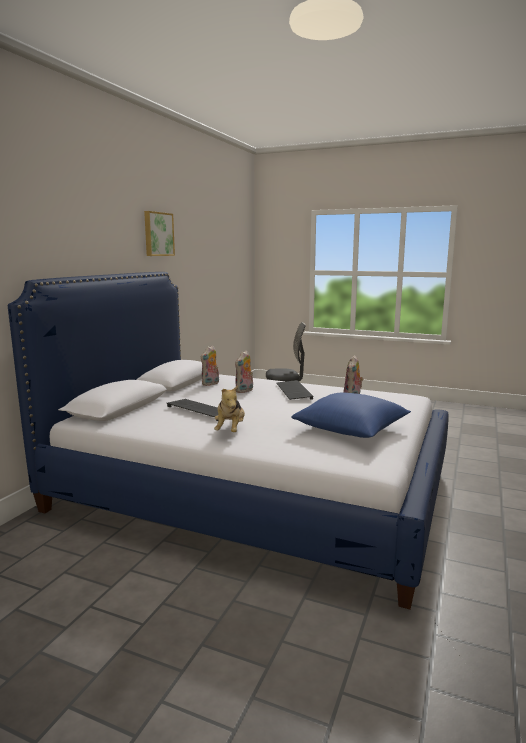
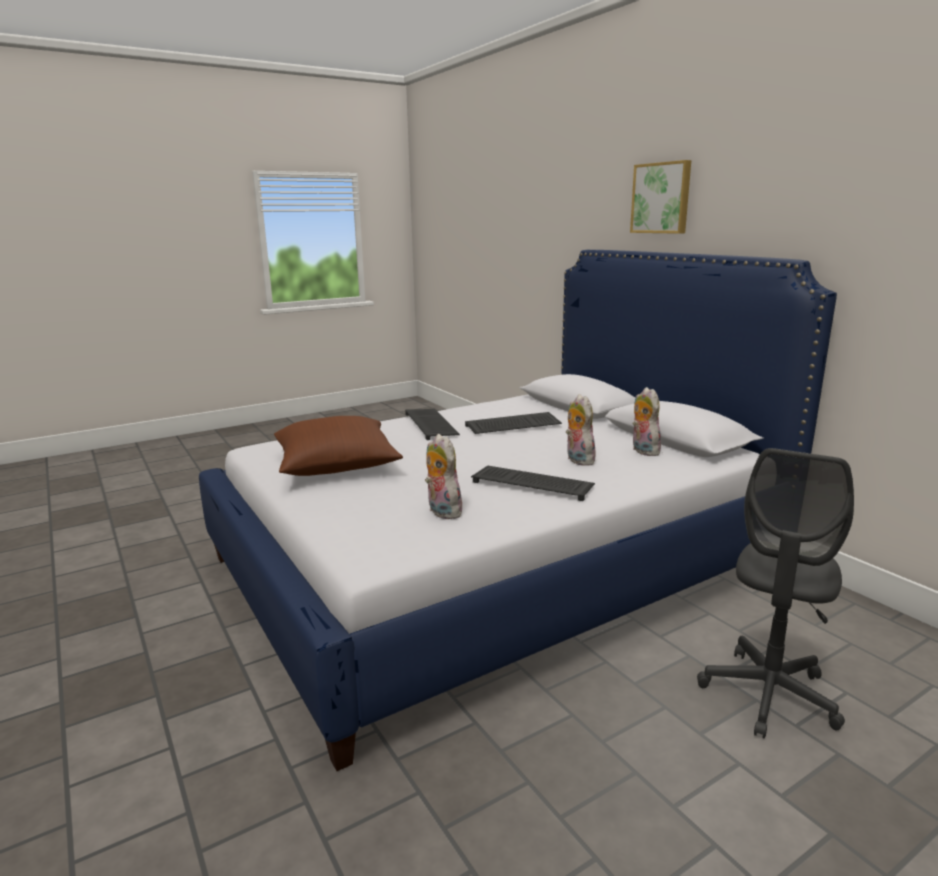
camera: 125 degrees right, 5 degrees up
(158, 234) = (838, 184): picture -> picture (661, 198)
(230, 430) = (432, 425): plush toy -> keyboard
(351, 430) = (336, 465): blue pillow -> brown pillow

